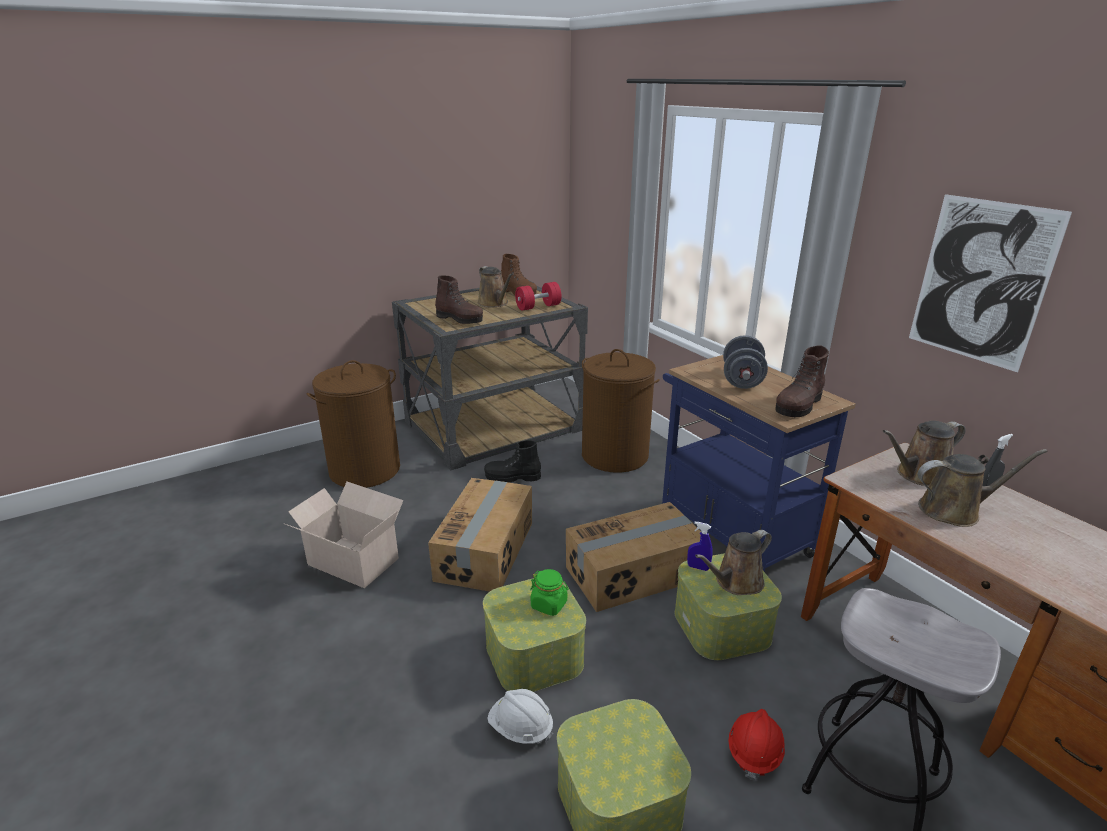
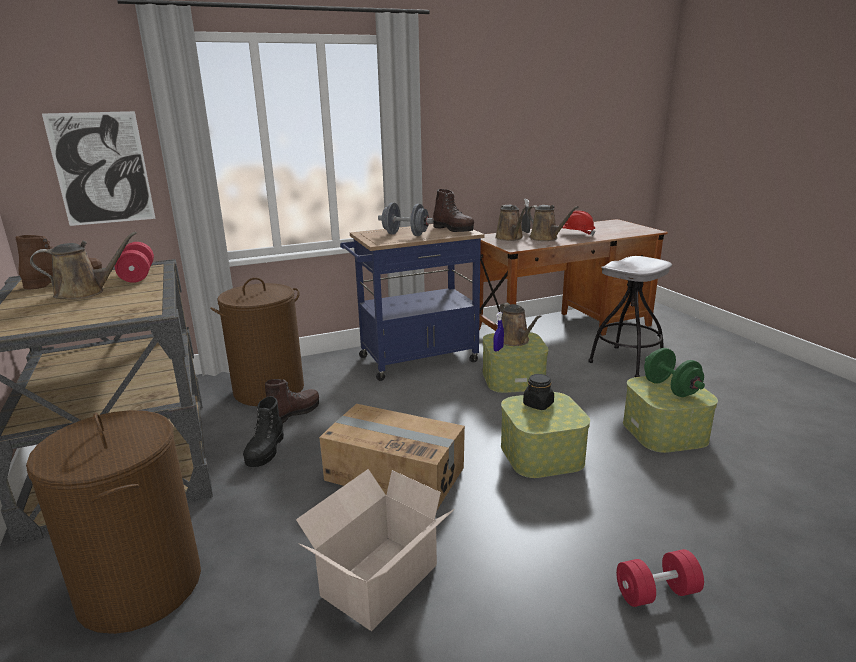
camera: 80 degrees left, 5 degrees down
(306, 736) = (656, 593): none -> red dumbbell
(460, 319) = (122, 307): brown boot -> brown boot (293, 413)
(520, 728) = (617, 464): white hard hat -> none
(549, 605) = (538, 404): green jar -> black jar
(627, 753) = (670, 389): none -> green dumbbell
(634, 573) = (452, 401): cardboard box -> none
(754, 752) = (616, 386): red hard hat -> red hard hat (576, 234)
(954, 510) = (545, 238): brown watering can -> brown watering can turned 135 degrees clockwise
(981, 282) = (481, 127): picture -> picture (101, 169)

